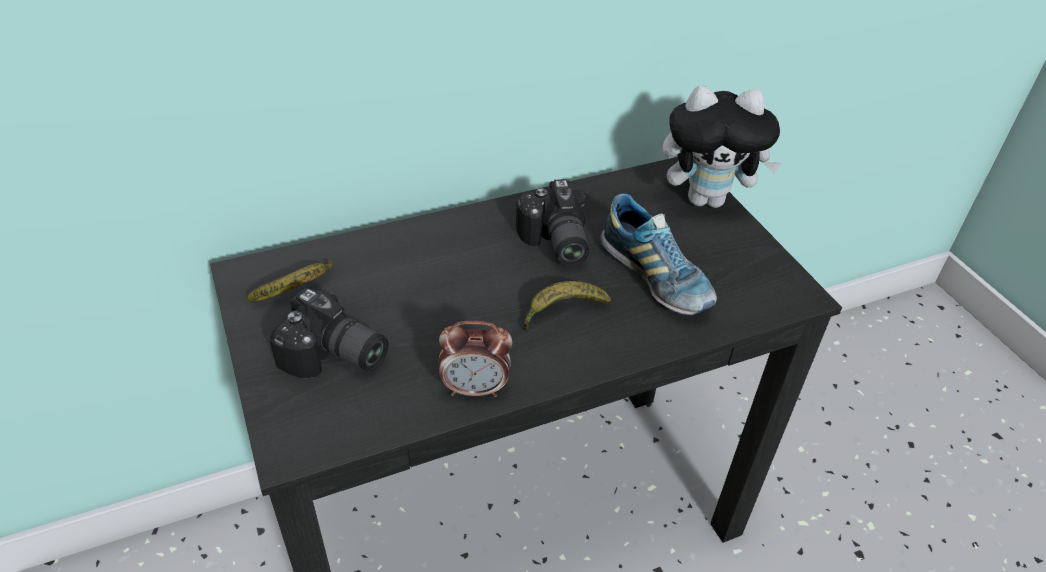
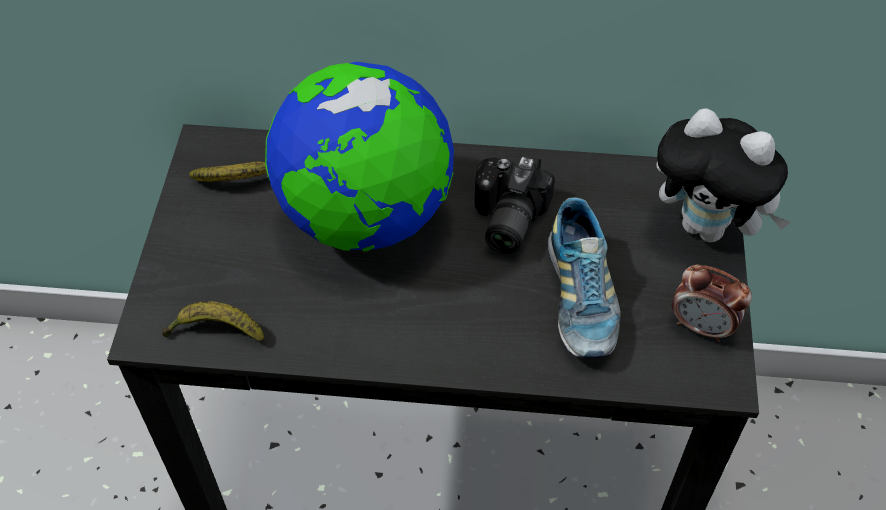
camera: 30 degrees right, 10 degrees up
(334, 358) = (229, 262): camera -> none
(436, 280) = (365, 217): none -> globe
(475, 389) = (328, 343): alarm clock -> alarm clock (702, 326)
(562, 311) = (460, 298): banana -> banana (215, 331)

